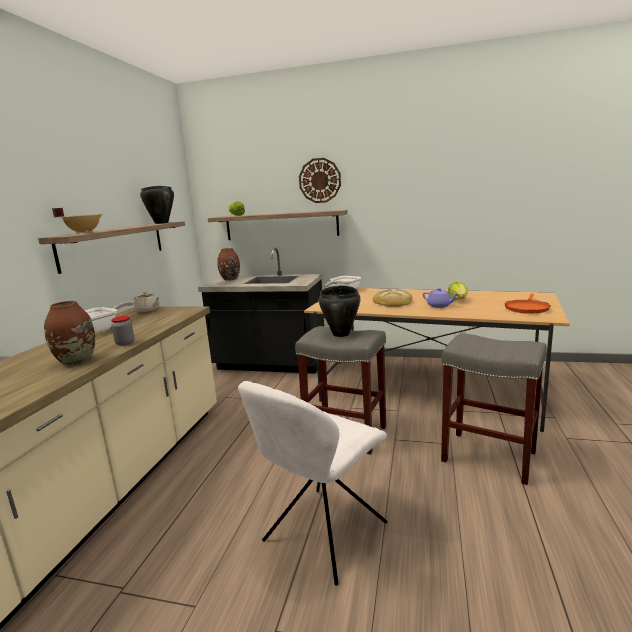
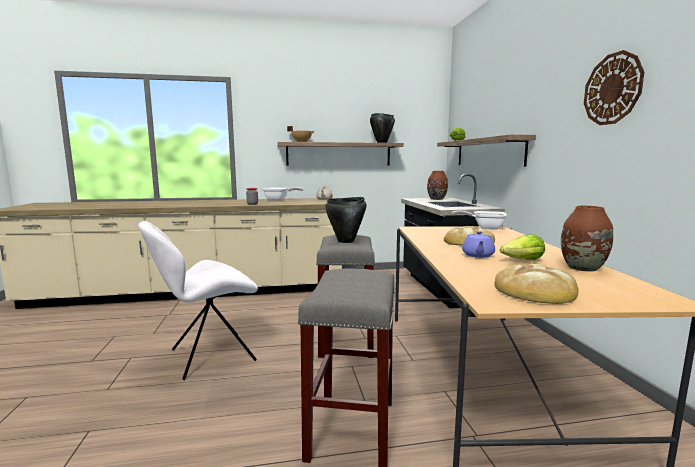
camera: 65 degrees right, 5 degrees down
(76, 361) = (222, 204): brown vase -> brown vase (582, 268)
(320, 180) = (519, 101): wall clock -> wall clock (612, 89)
(322, 535) = (209, 356): white chair -> white chair turned 45 degrees counterclockwise
(526, 308) = (535, 290): orange frying pan -> bread

